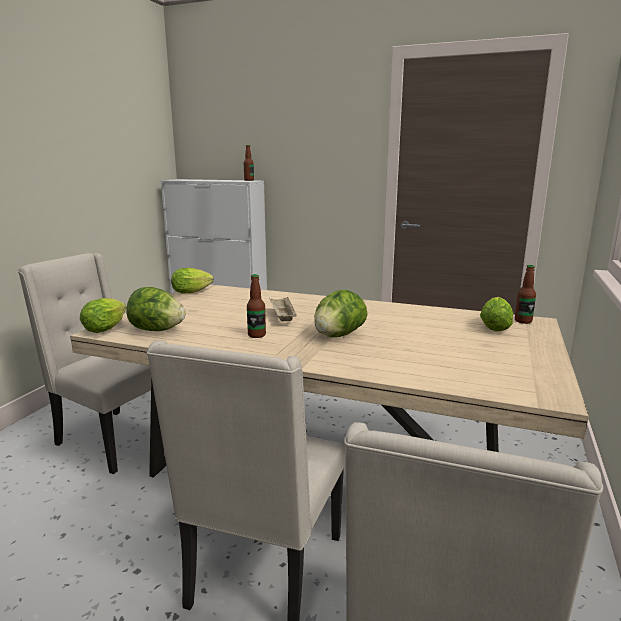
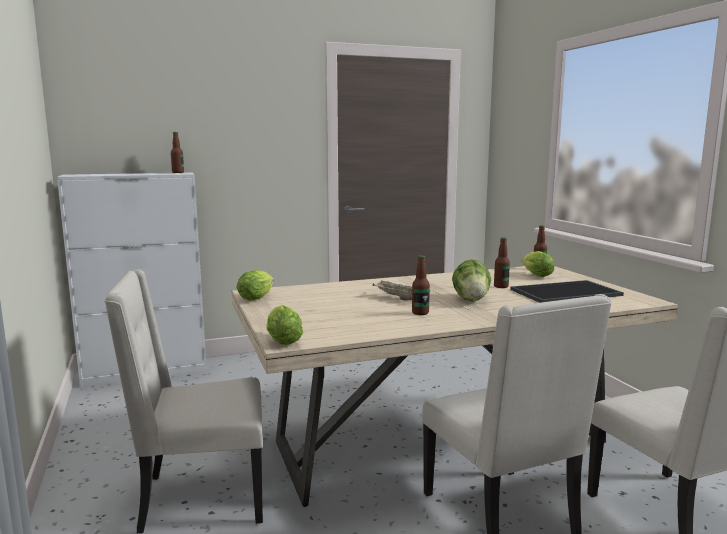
camera: 40 degrees left, 5 degrees down
(156, 330) = (332, 329): lettuce -> none
(412, 330) = (501, 286): none -> bottle
(465, 356) = (565, 293): none -> tray

